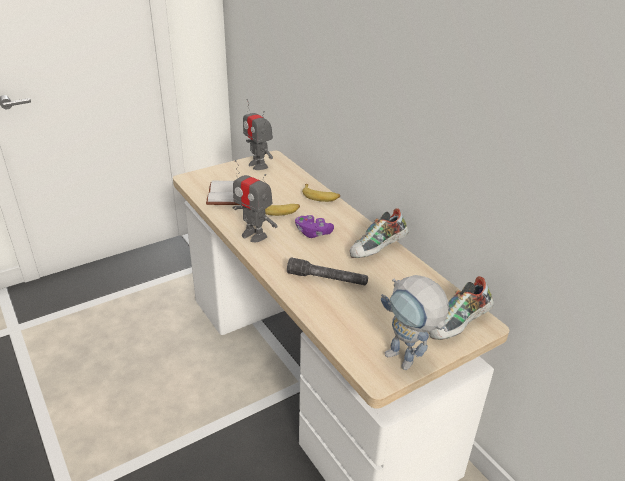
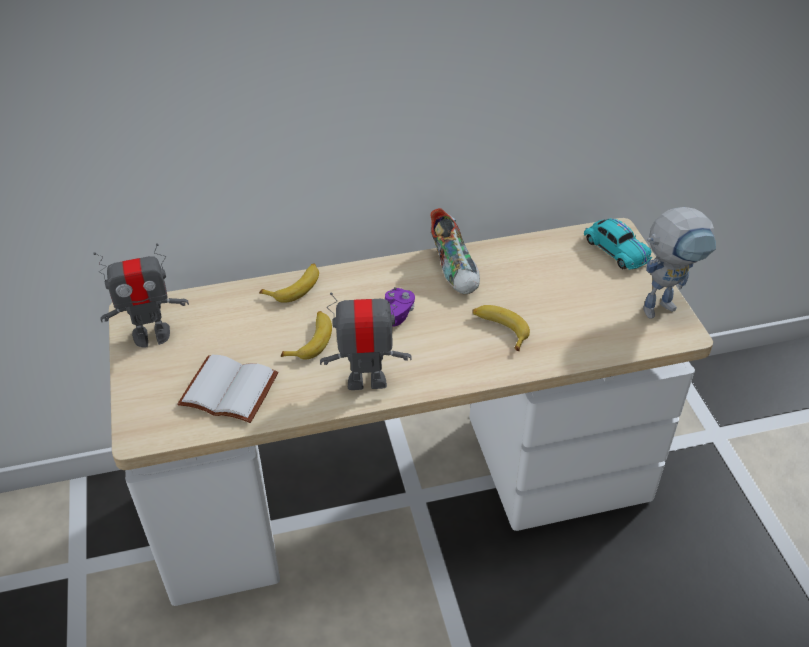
camera: 70 degrees left, 10 degrees up
(254, 235) = (366, 381): toy robot -> toy robot turned 150 degrees counterclockwise
(327, 279) = (499, 329): grey flashlight -> banana
(458, 326) = (616, 250): shoe -> turquoise toy car

